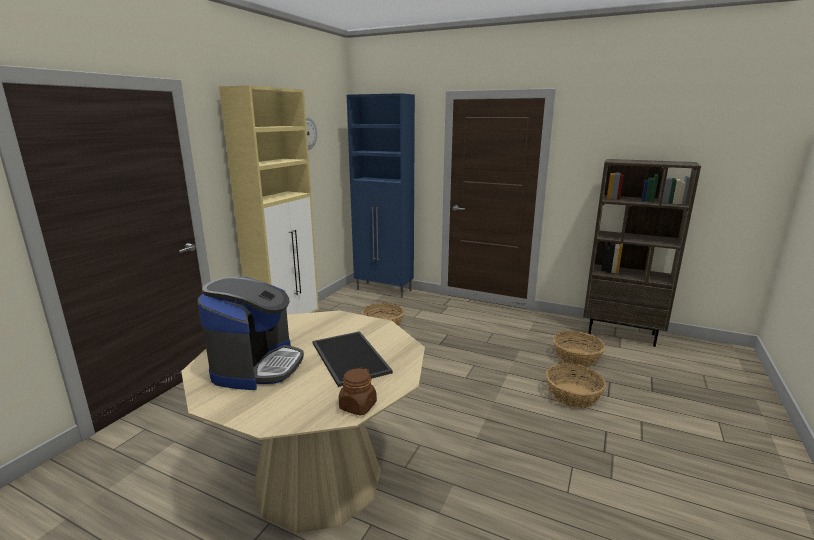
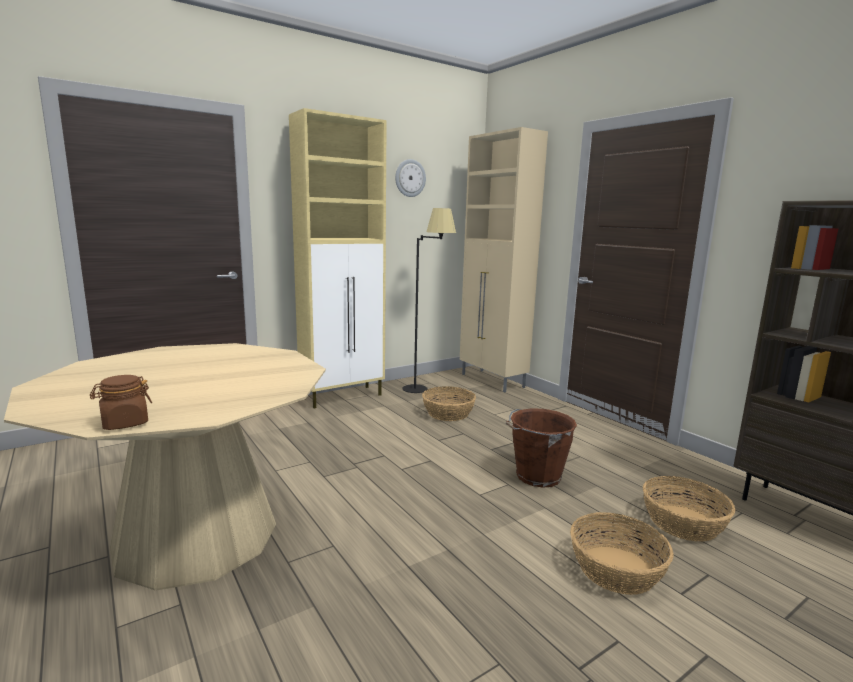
camera: 30 degrees right, 5 degrees down
(257, 366) = (130, 372): coffee machine -> none
(344, 308) = (426, 388): none -> black floor lamp
(348, 357) = (213, 385): tray -> none
(384, 290) = (492, 381): blue cabinet -> beige cabinet
(483, 354) = (536, 476): none -> brown bucket

